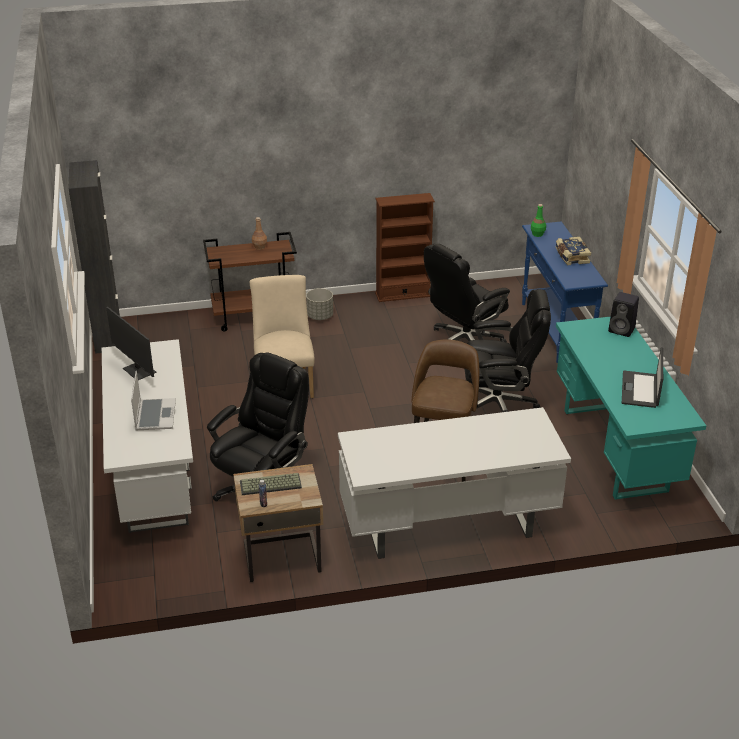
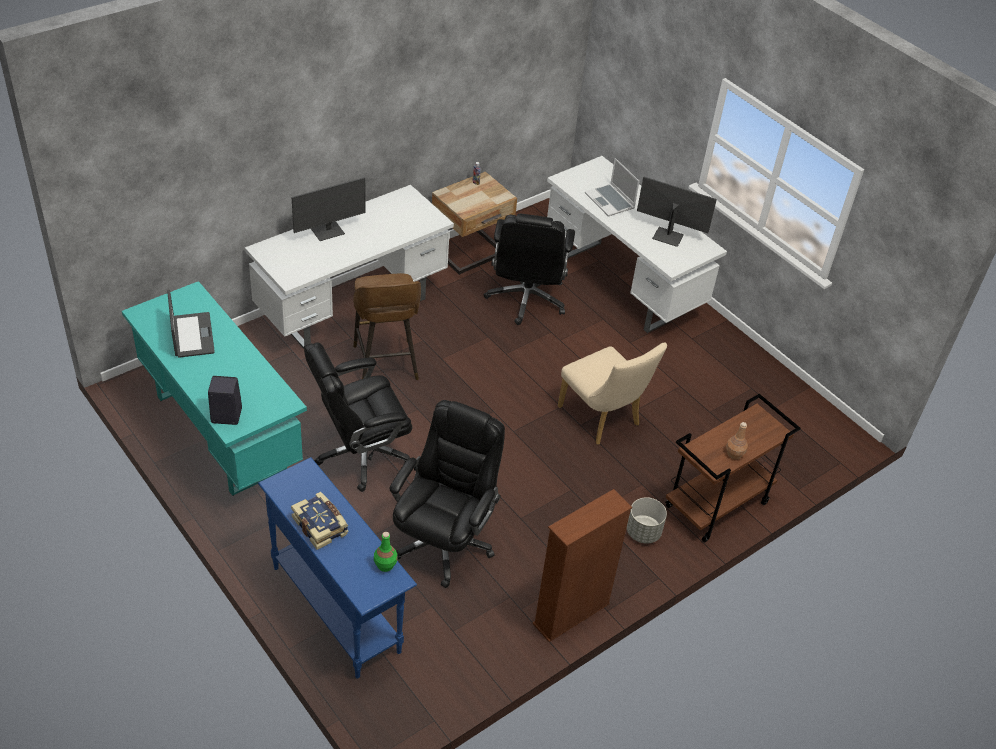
camera: 150 degrees right, 10 degrees up
(108, 336) = (833, 422): black cabinet -> none
(270, 485) = (482, 195): keyboard -> none
(475, 453) = (328, 232): none -> monitor

